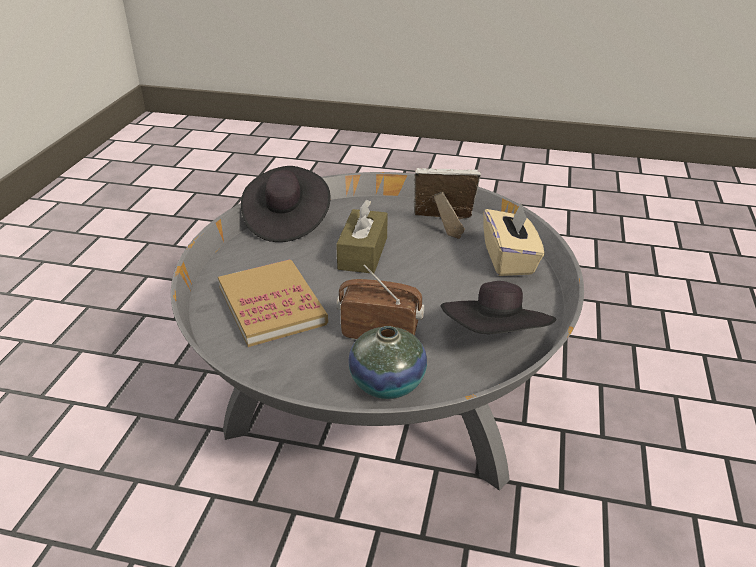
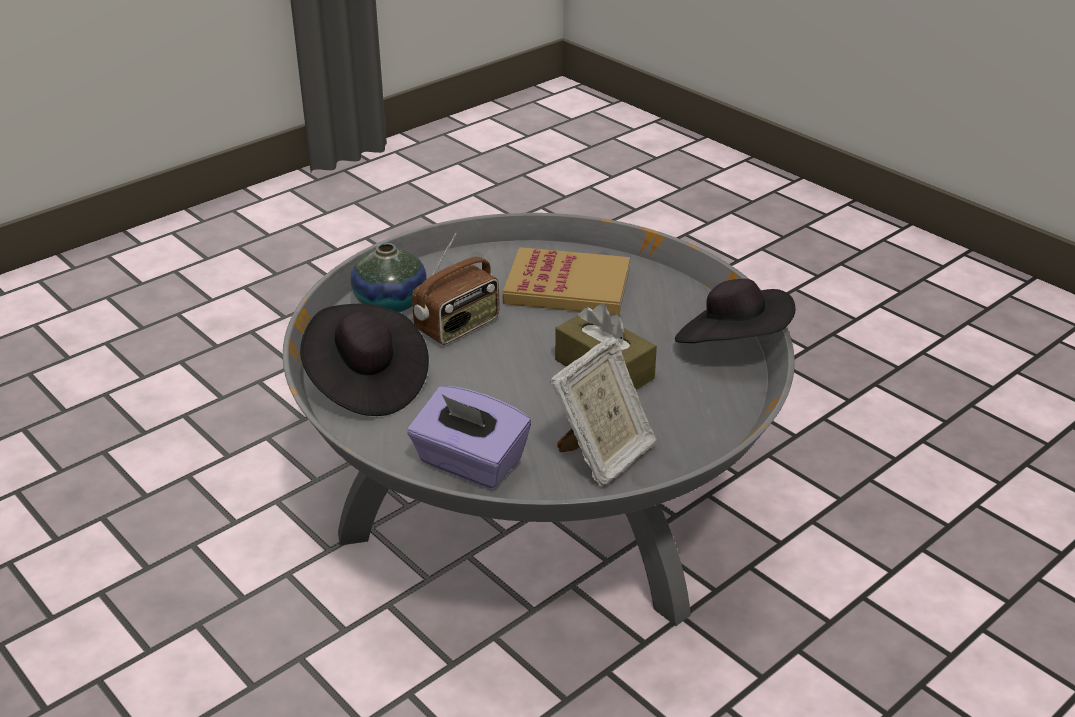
camera: 125 degrees right, 0 degrees up
(509, 260) = (469, 463): beige tissue box -> purple tissue box

